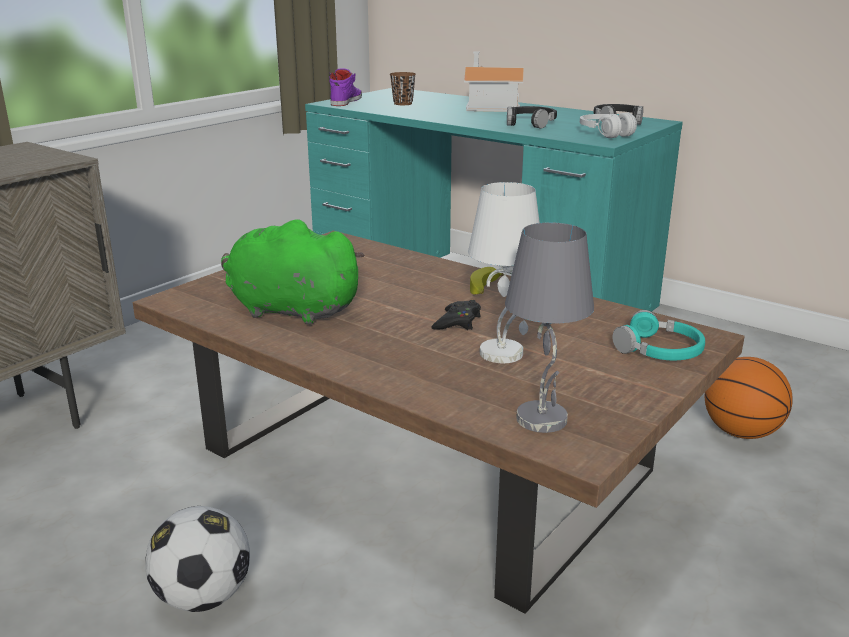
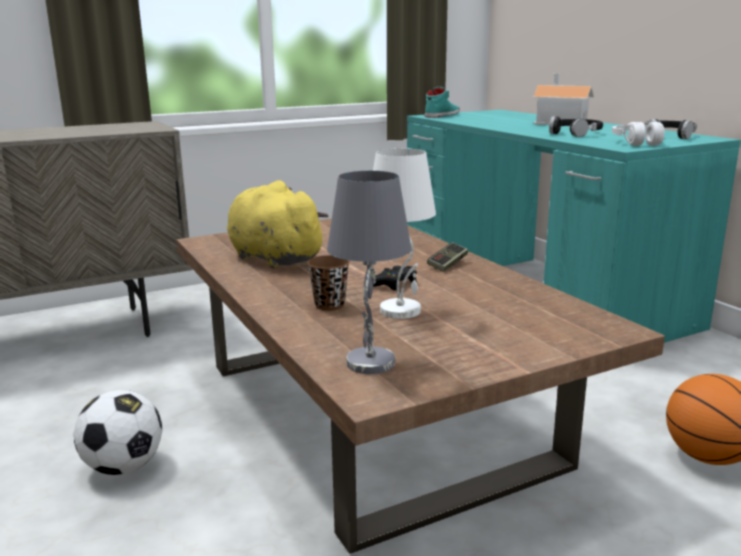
camera: 25 degrees right, 5 degrees down
(289, 310) = (272, 258): green plush toy -> yellow plush toy
(345, 101) = (441, 115): purple shoe -> turquoise shoe
(403, 103) = (486, 118): brown cup -> brown cup (329, 305)
(484, 289) = (448, 264): banana -> game controller
(659, 350) = (553, 332): turquoise headphones -> none

